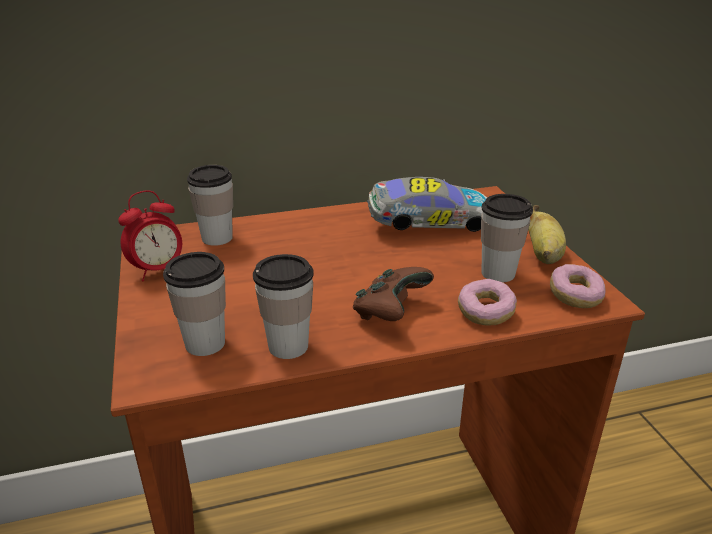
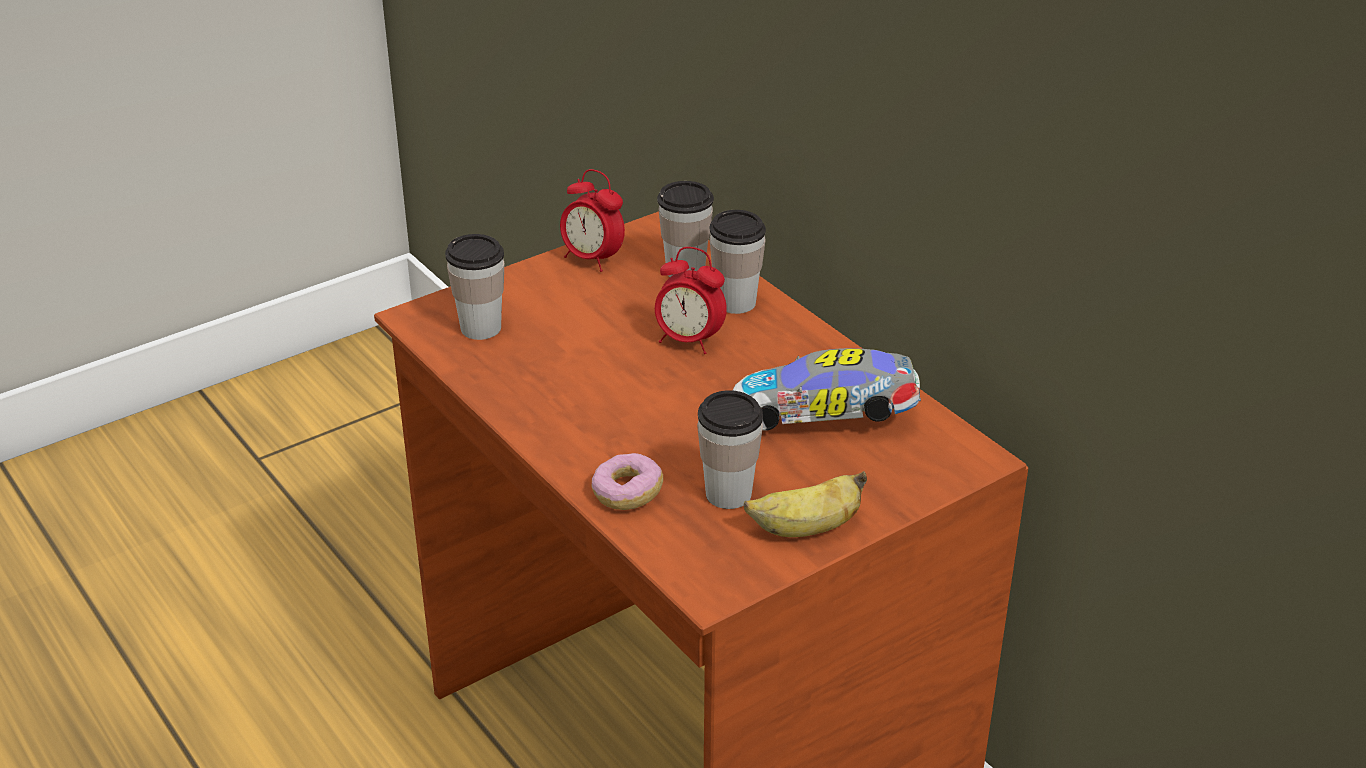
camera: 70 degrees right, 5 degrees up
(288, 346) = (498, 376): cup -> cup (736, 302)
(307, 253) = (689, 341): none -> alarm clock
(390, 312) = (593, 426): brown game controller -> none
(427, 225) = (827, 417): toy car -> toy car turned 120 degrees clockwise
(575, 296) = (705, 563): donut -> none

